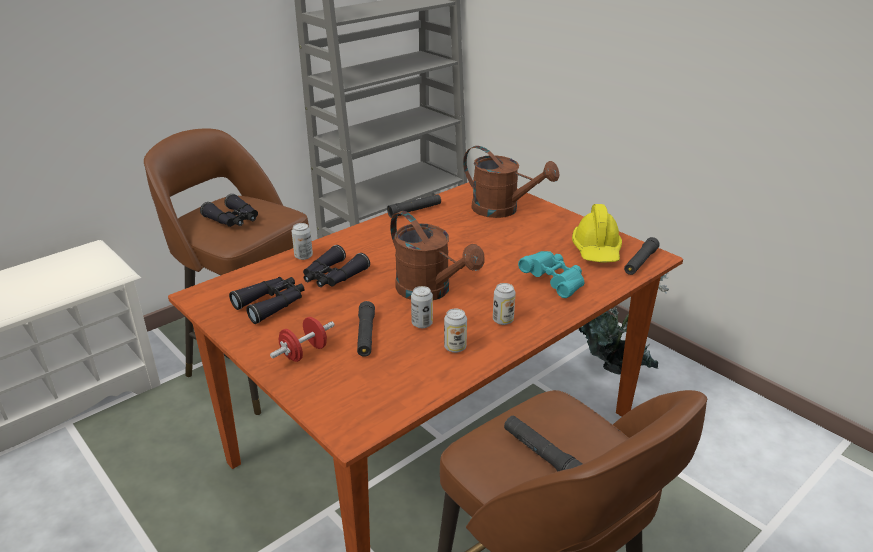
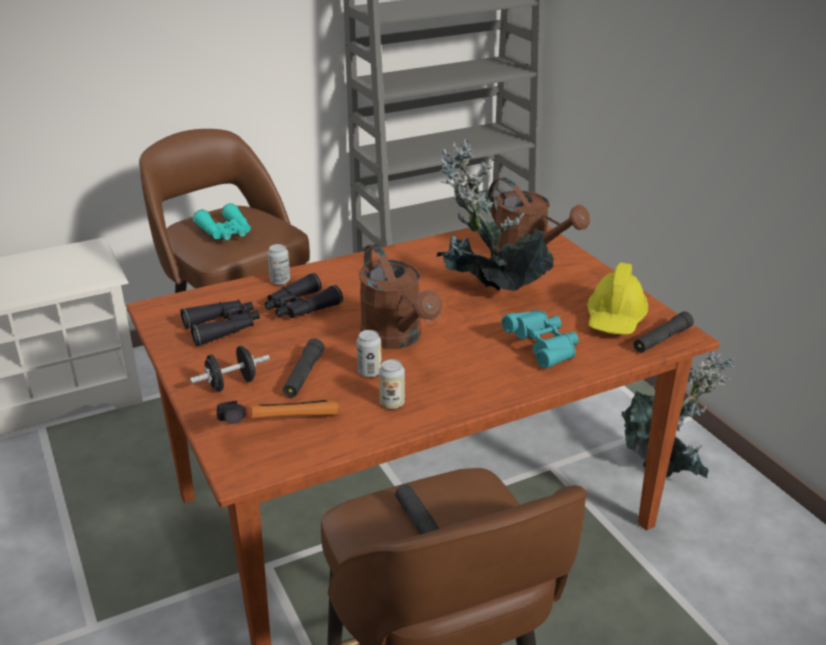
camera: 15 degrees right, 0 degrees up
(234, 220) = (226, 232): black binoculars -> turquoise binoculars
(304, 353) = (232, 384): red dumbbell -> black dumbbell
(364, 382) = (278, 424): none -> hammer
(415, 210) = (426, 245): black flashlight -> none
(485, 244) = (486, 293): none -> potted plant
(503, 320) = (461, 382): can -> none

